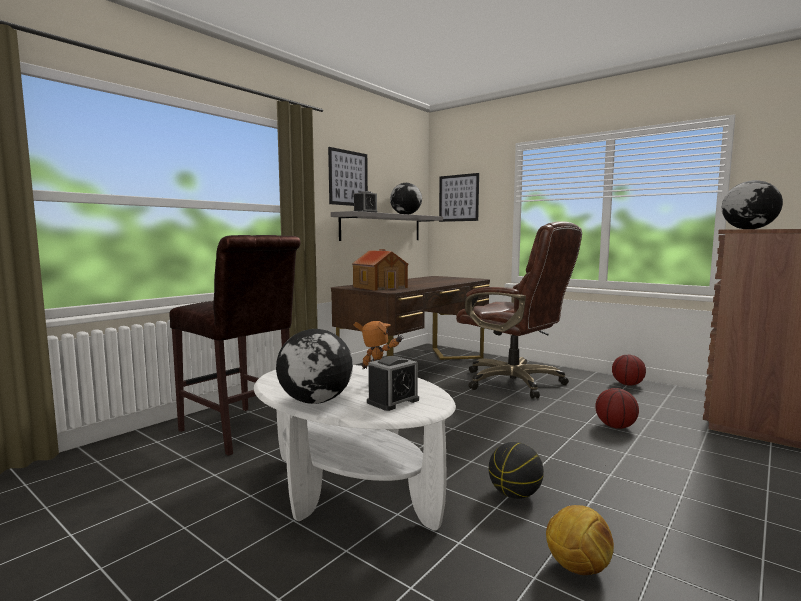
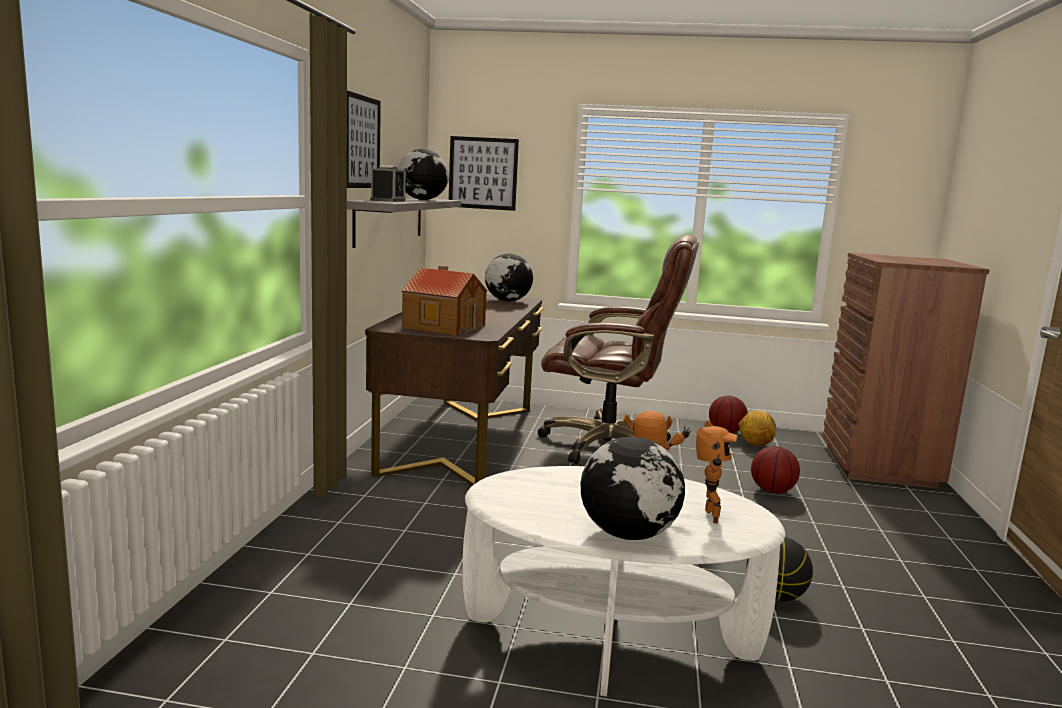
camera: 30 degrees left, 5 degrees up
(240, 432) = (344, 591): brown stool -> none
(393, 401) = (707, 517): alarm clock -> toy robot
(577, 568) = (906, 659): football -> football (755, 445)
(748, 229) = (879, 256): globe -> globe (507, 301)

